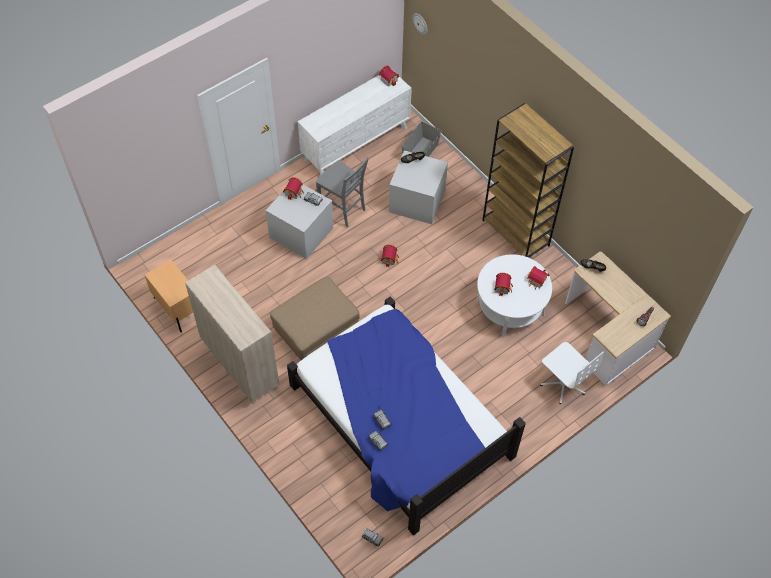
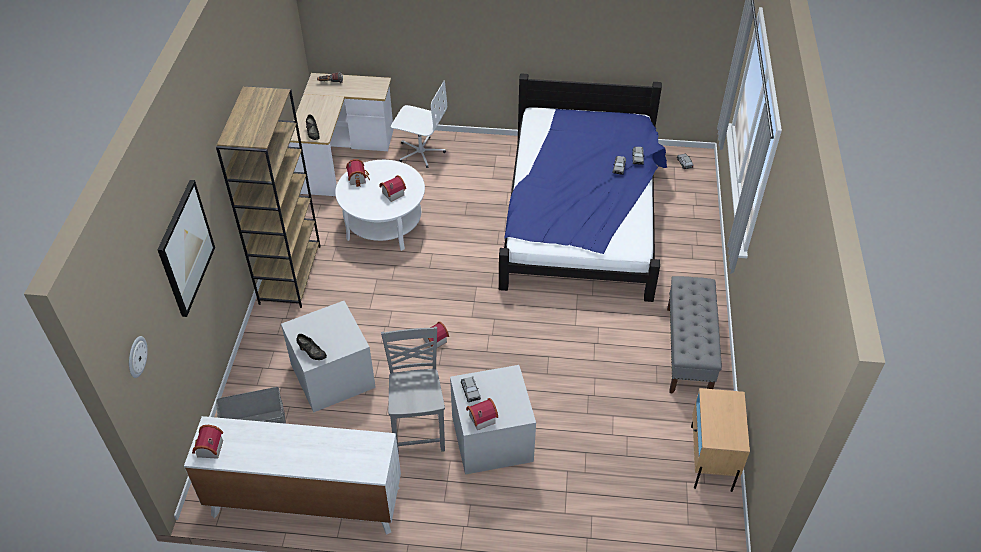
camera: 135 degrees left, 10 degrees down
(240, 366) = (688, 351): beige cabinet -> grey bench
(316, 331) = (581, 328): beige ottoman -> none
(476, 75) = (185, 248): none -> picture
(563, 383) = (420, 152): white office chair -> white office chair turned 105 degrees clockwise

